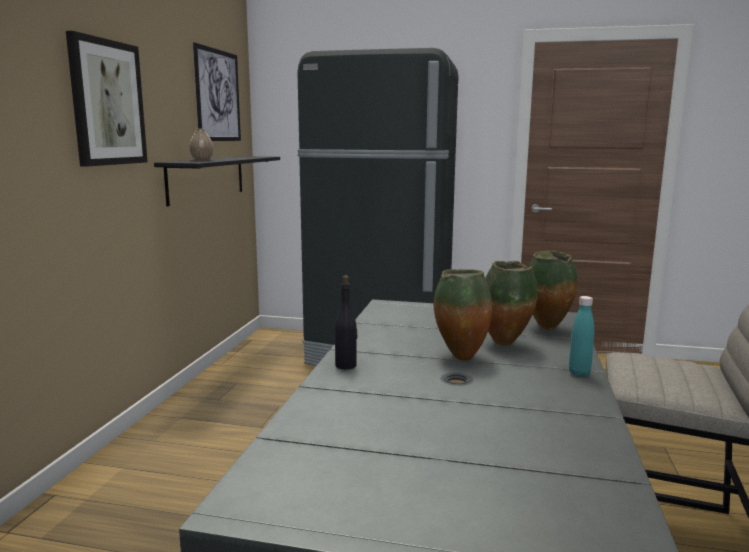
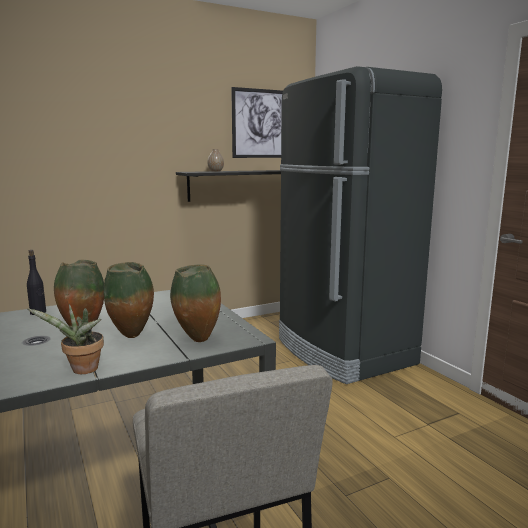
camera: 50 degrees right, 0 degrees up
(107, 103) = (130, 134): picture -> none
(579, 373) = (82, 370): turquoise bottle -> potted plant

